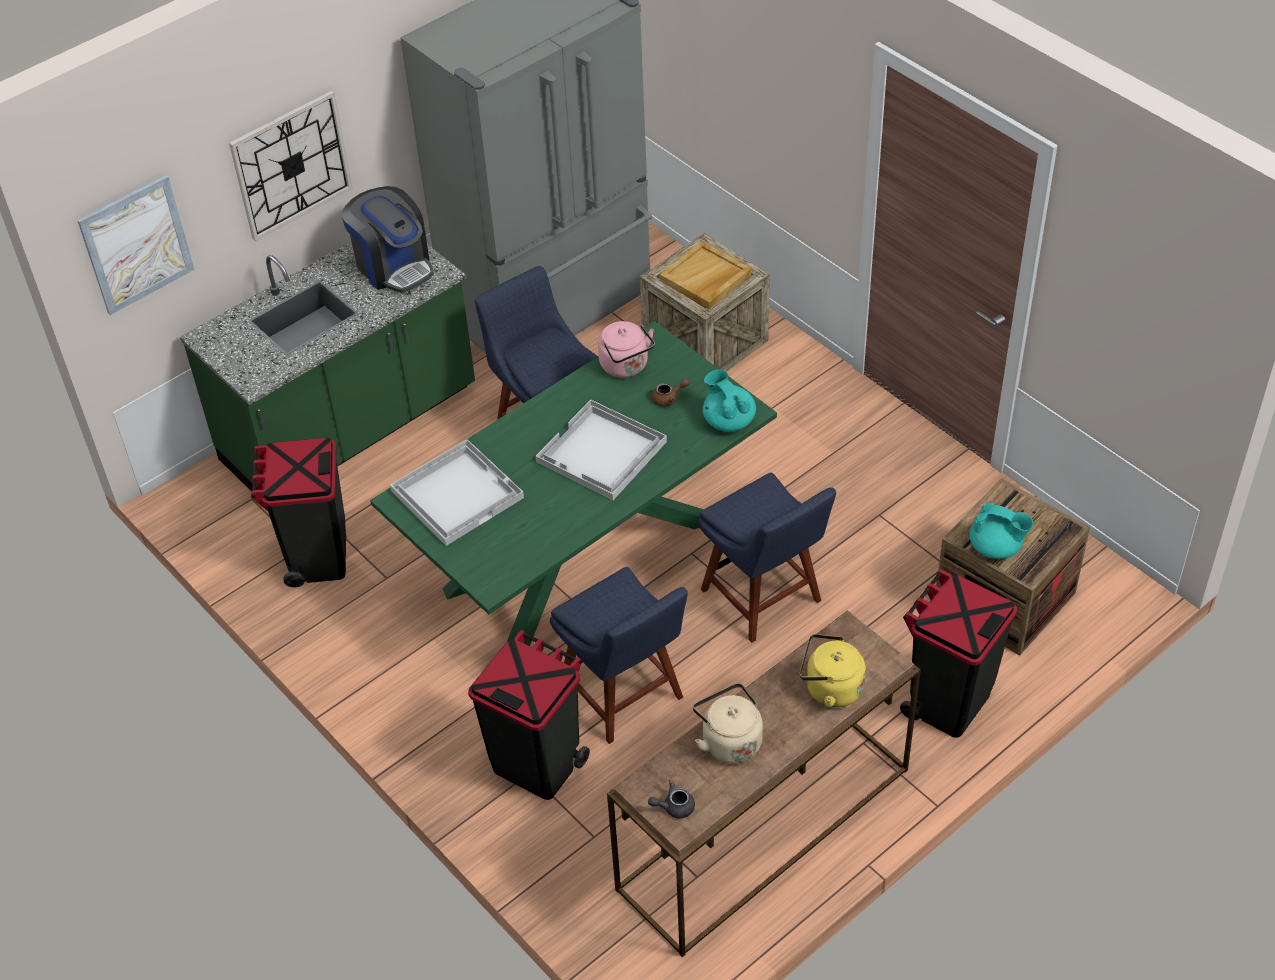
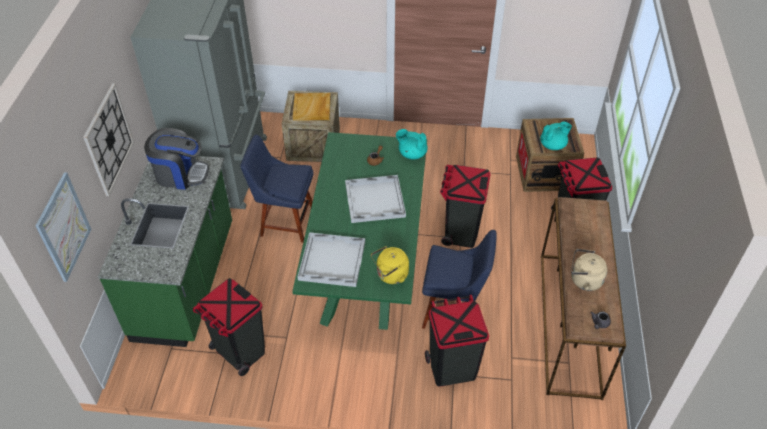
camera: 45 degrees left, 0 degrees up
(626, 366) = (340, 158): pink kettle -> none
(764, 599) = (460, 232): blue chair -> black trash can
(830, 688) = (592, 231): yellow kettle -> yellow kettle (390, 275)

